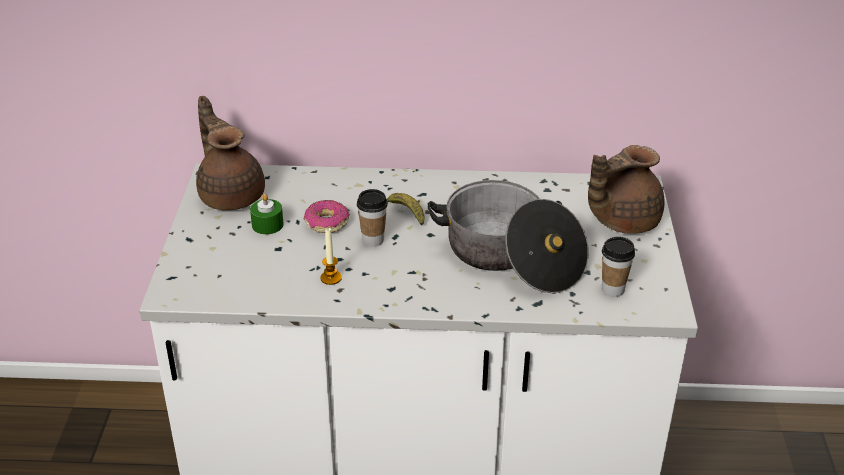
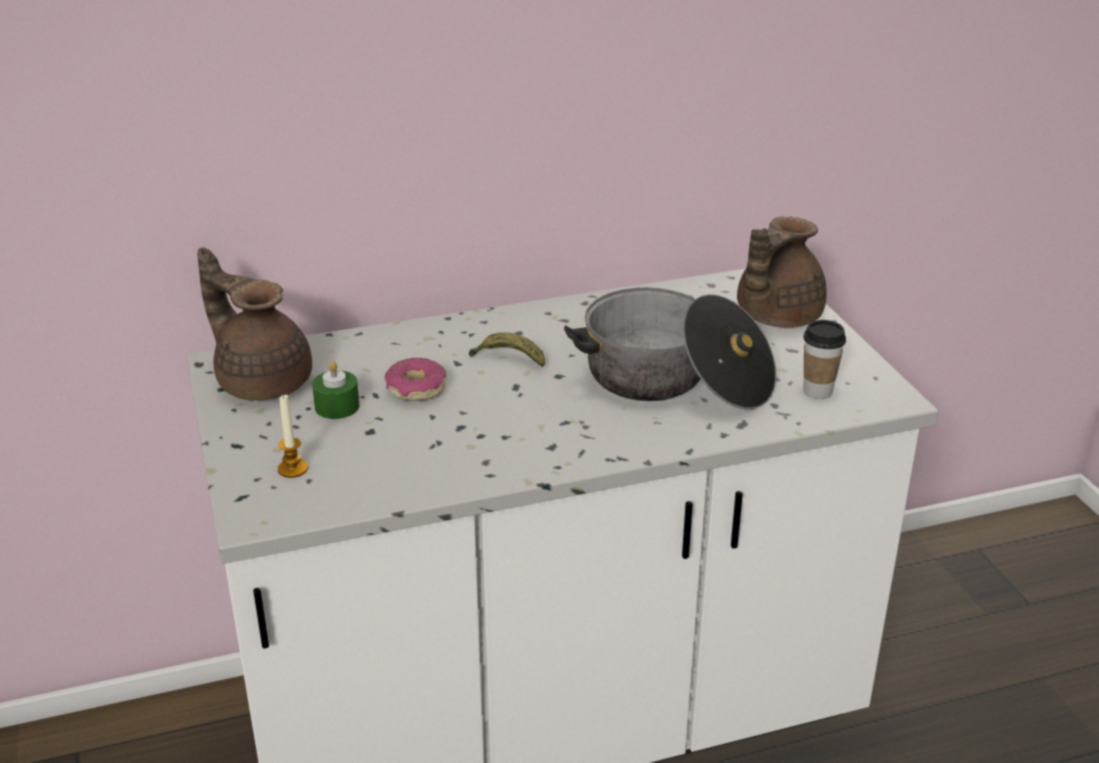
camera: 20 degrees left, 5 degrees down
(331, 278) = (464, 451): candle -> candle (293, 469)
(373, 240) = (490, 396): cup -> none

